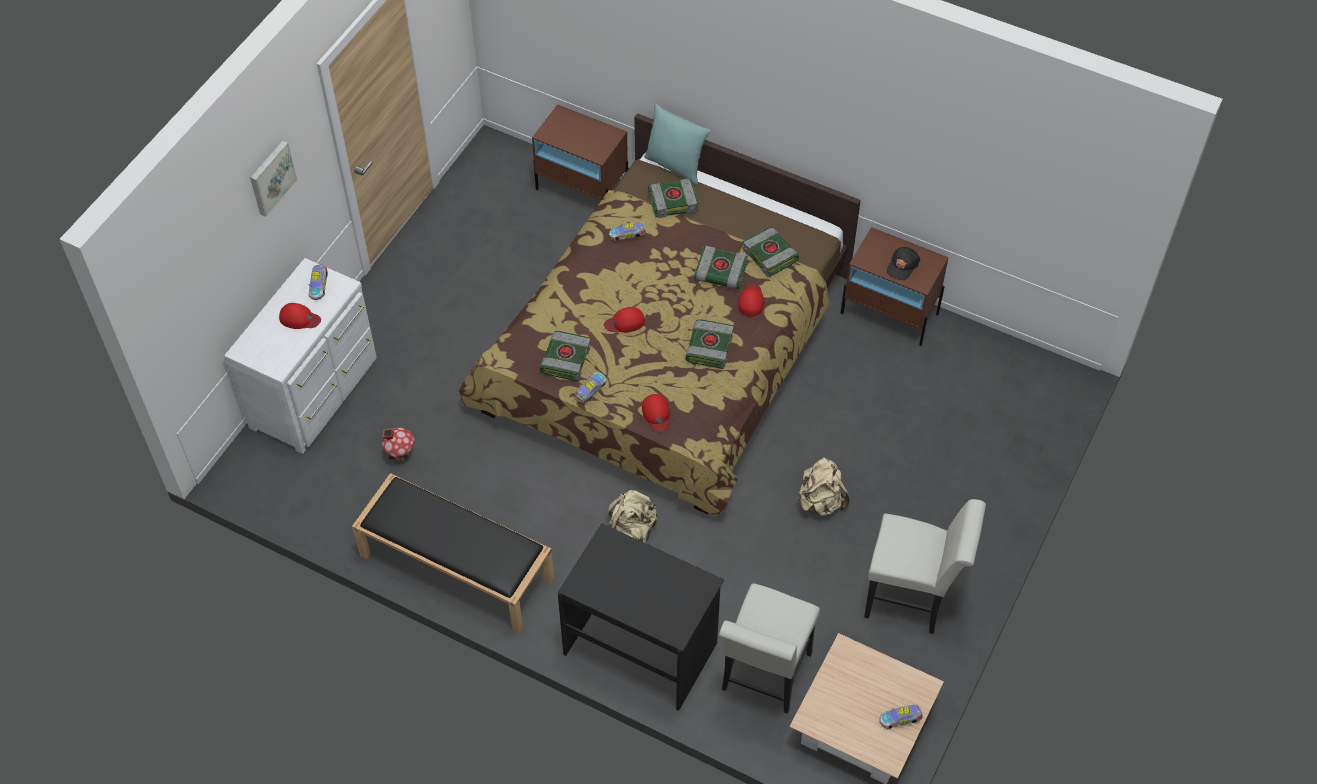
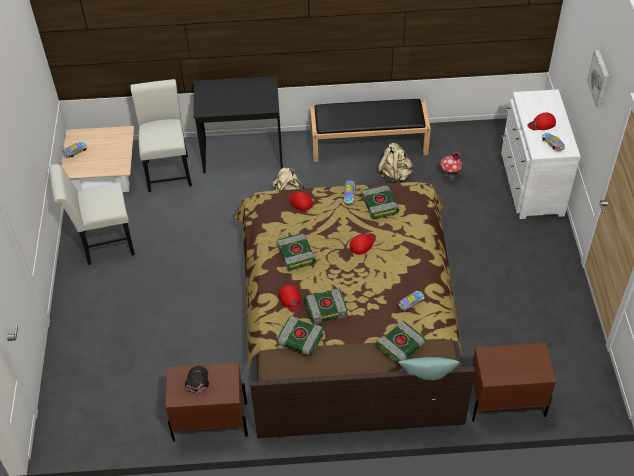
camera: 150 degrees right, 5 degrees down
(821, 502) = (187, 269): beige backpack -> beige backpack (395, 175)

